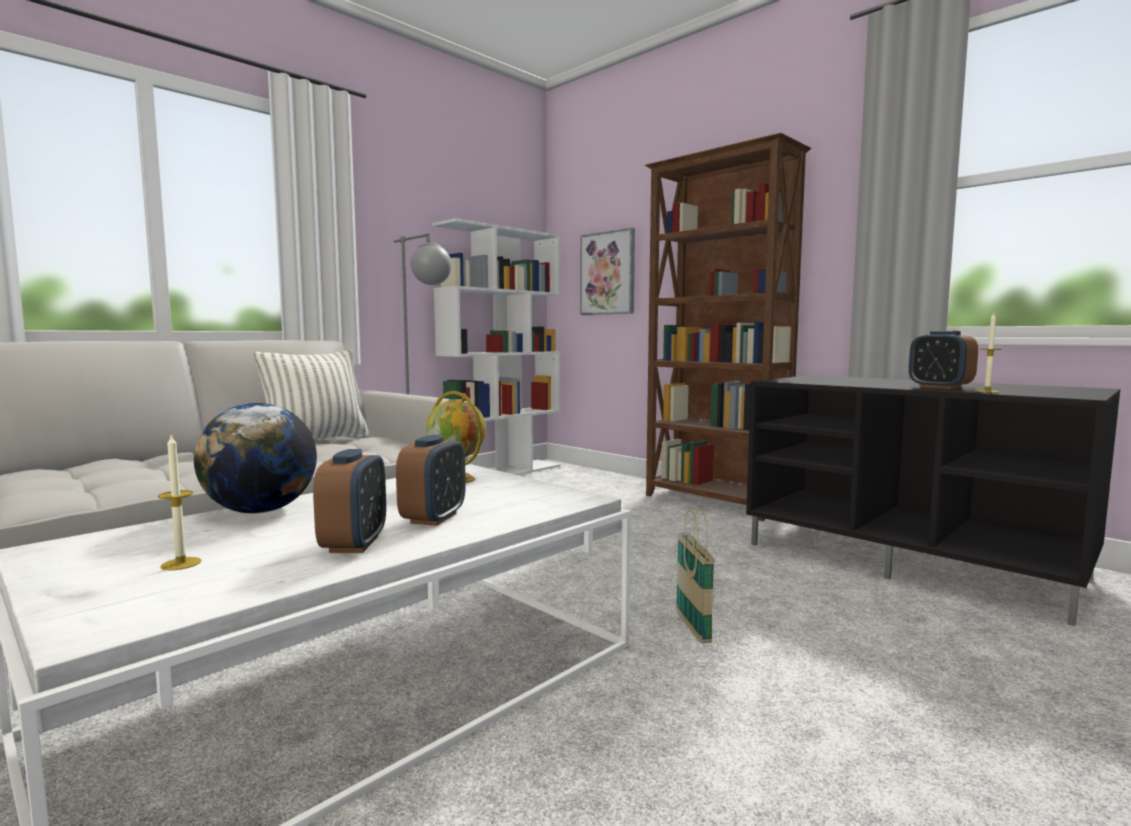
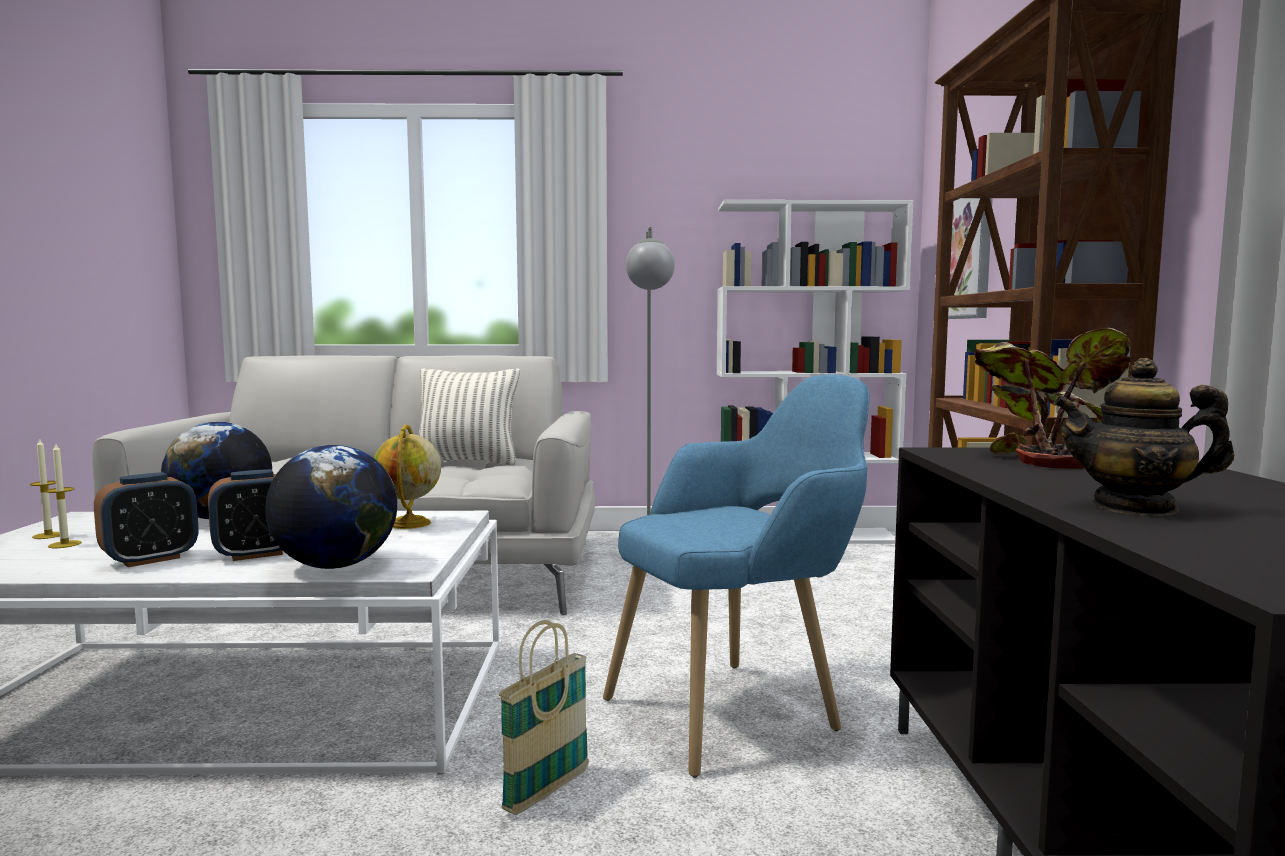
camera: 45 degrees right, 0 degrees up
(528, 508) = (335, 566): none -> globe
(677, 558) = (743, 707): none -> blue armchair
(814, 379) = (1048, 456): none -> potted plant
(940, 387) = (1135, 507): alarm clock -> teapot
(987, 391) = (1151, 533): candle -> candle (48, 535)

